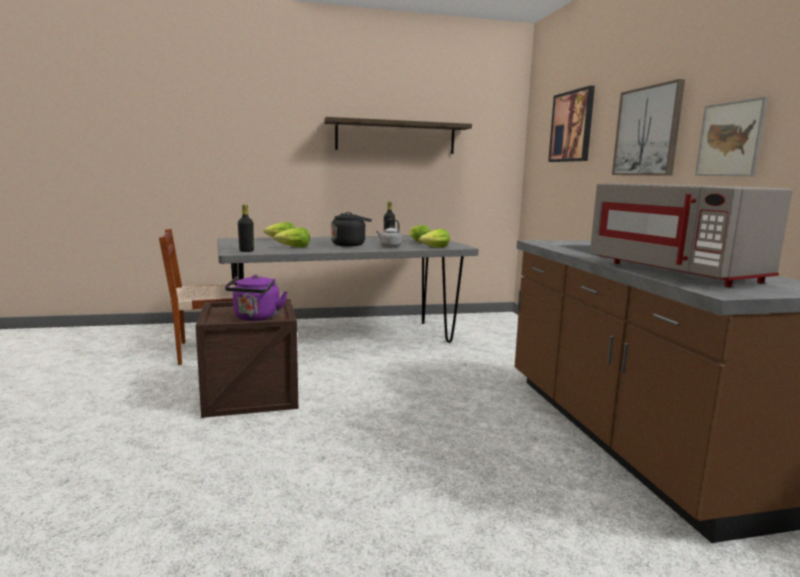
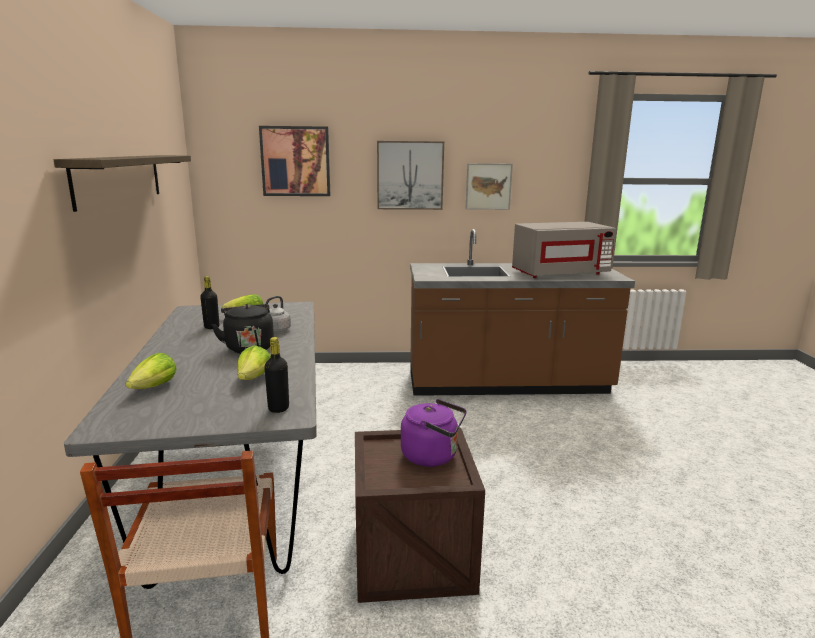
camera: 80 degrees left, 5 degrees up
(435, 248) = (300, 314): lettuce -> none

